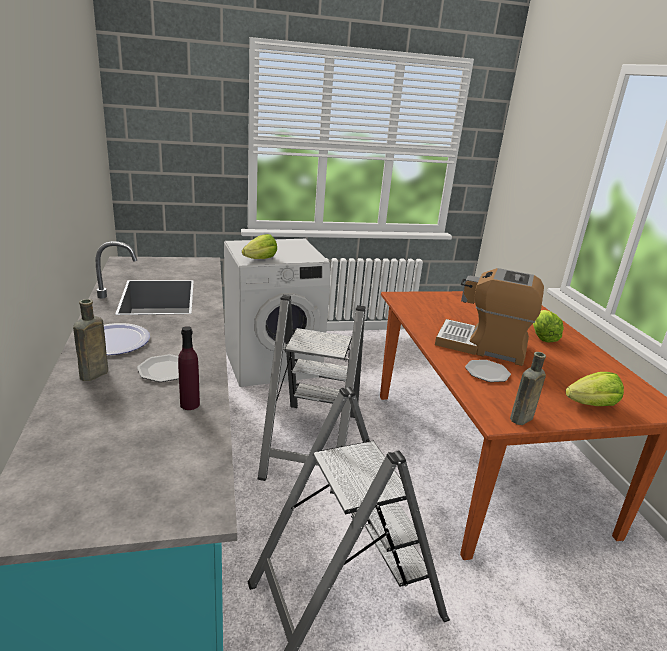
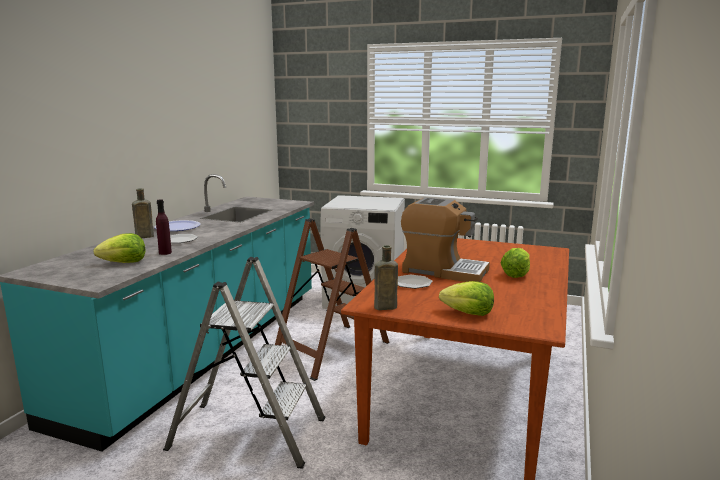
camera: 35 degrees right, 10 degrees down
(260, 259) = (343, 205): lettuce -> lettuce (124, 263)
(311, 445) = (330, 350): grey step ladder -> brown step ladder
(483, 346) = (443, 271): coffee machine -> coffee machine turned 150 degrees clockwise

